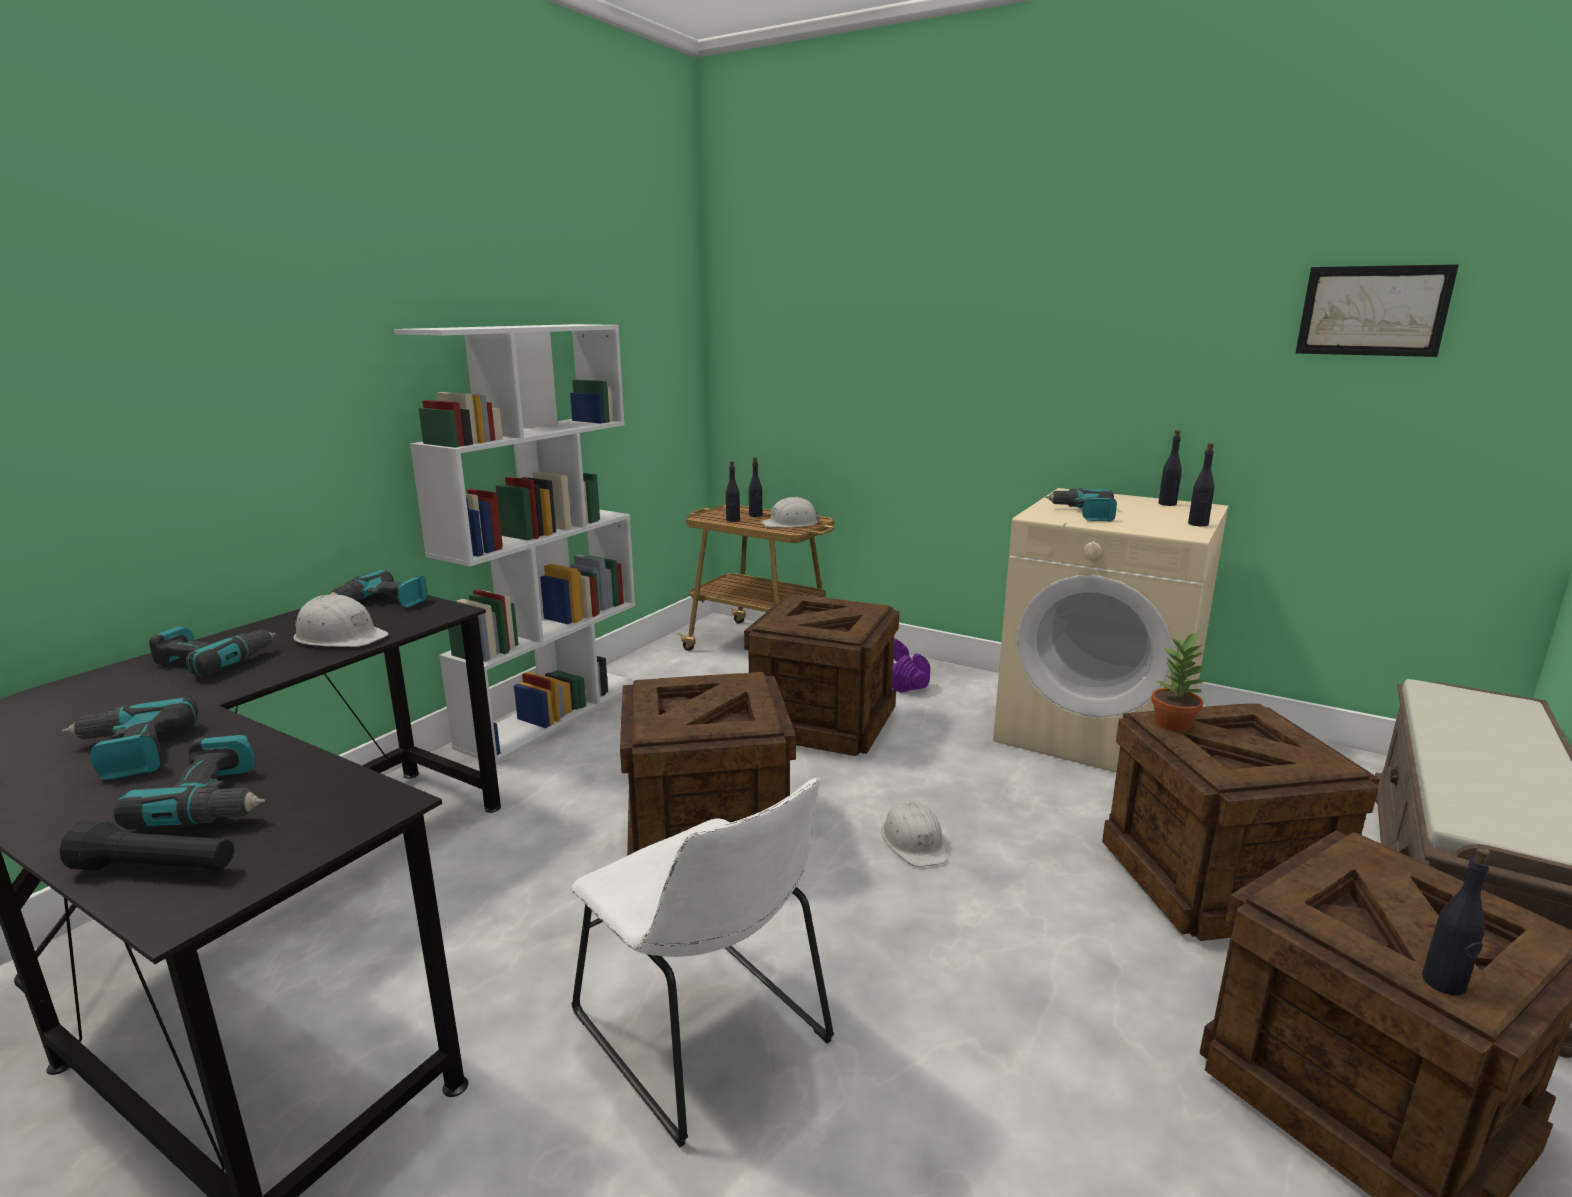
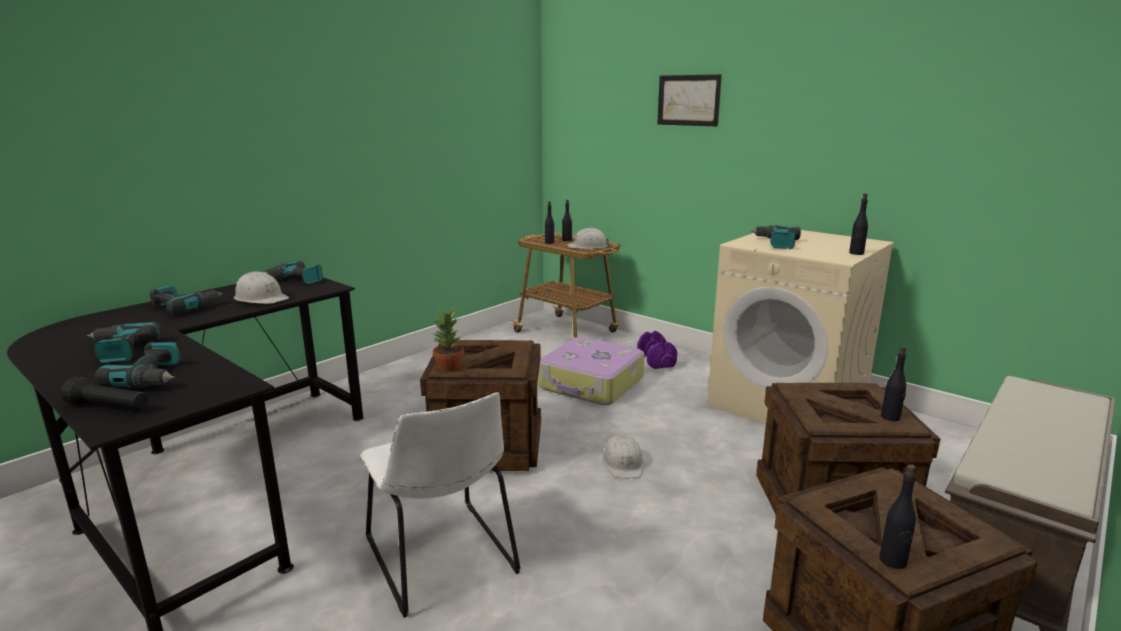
camera: 10 degrees right, 0 degrees up
(553, 713) = (414, 365): white bookcase -> none
(823, 722) = (591, 384): crate -> suitcase
(1167, 504) = (846, 239): black bottle -> black bottle (890, 417)
(1174, 724) = (802, 391): potted plant -> potted plant (449, 367)
(1372, 311) = (1003, 96): picture -> picture (688, 100)

